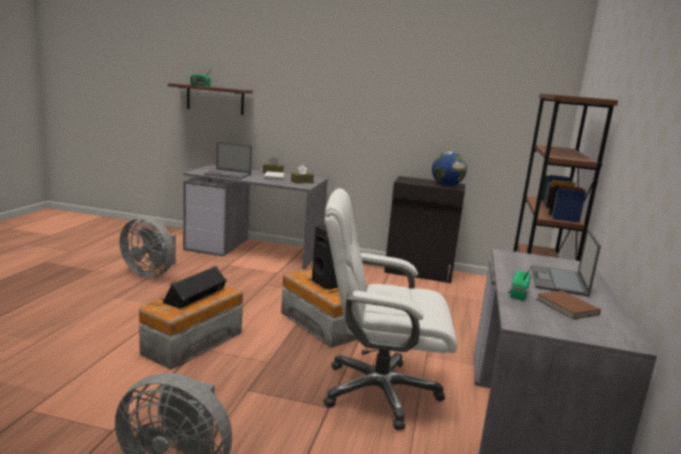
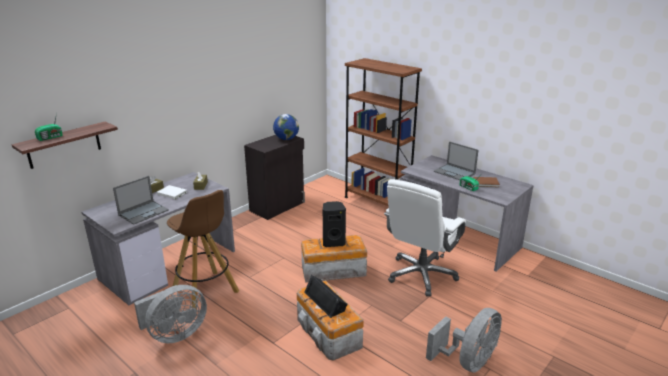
camera: 60 degrees left, 10 degrees up
(224, 271) = (206, 292): none -> brown stool

